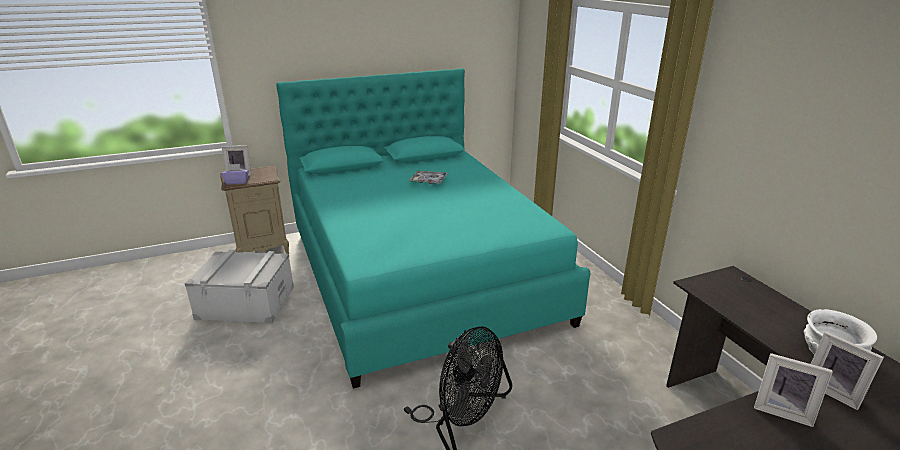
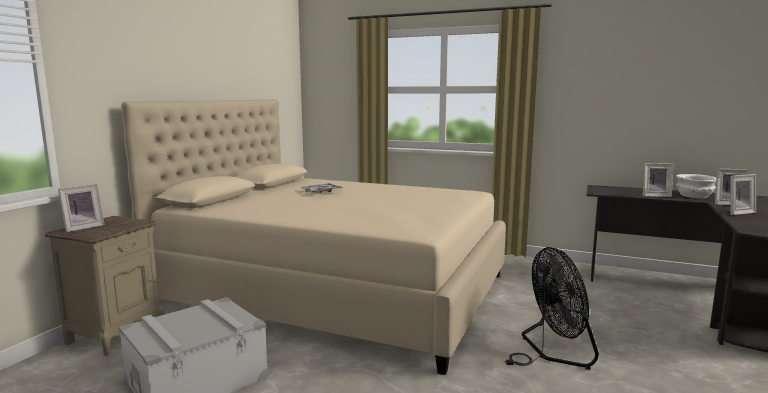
camera: 45 degrees left, 15 degrees down
(237, 182) = (100, 232): purple tissue box -> none
(420, 273) = (336, 290): turquoise bed -> beige bed
(764, 324) = (655, 195): none -> picture frame

